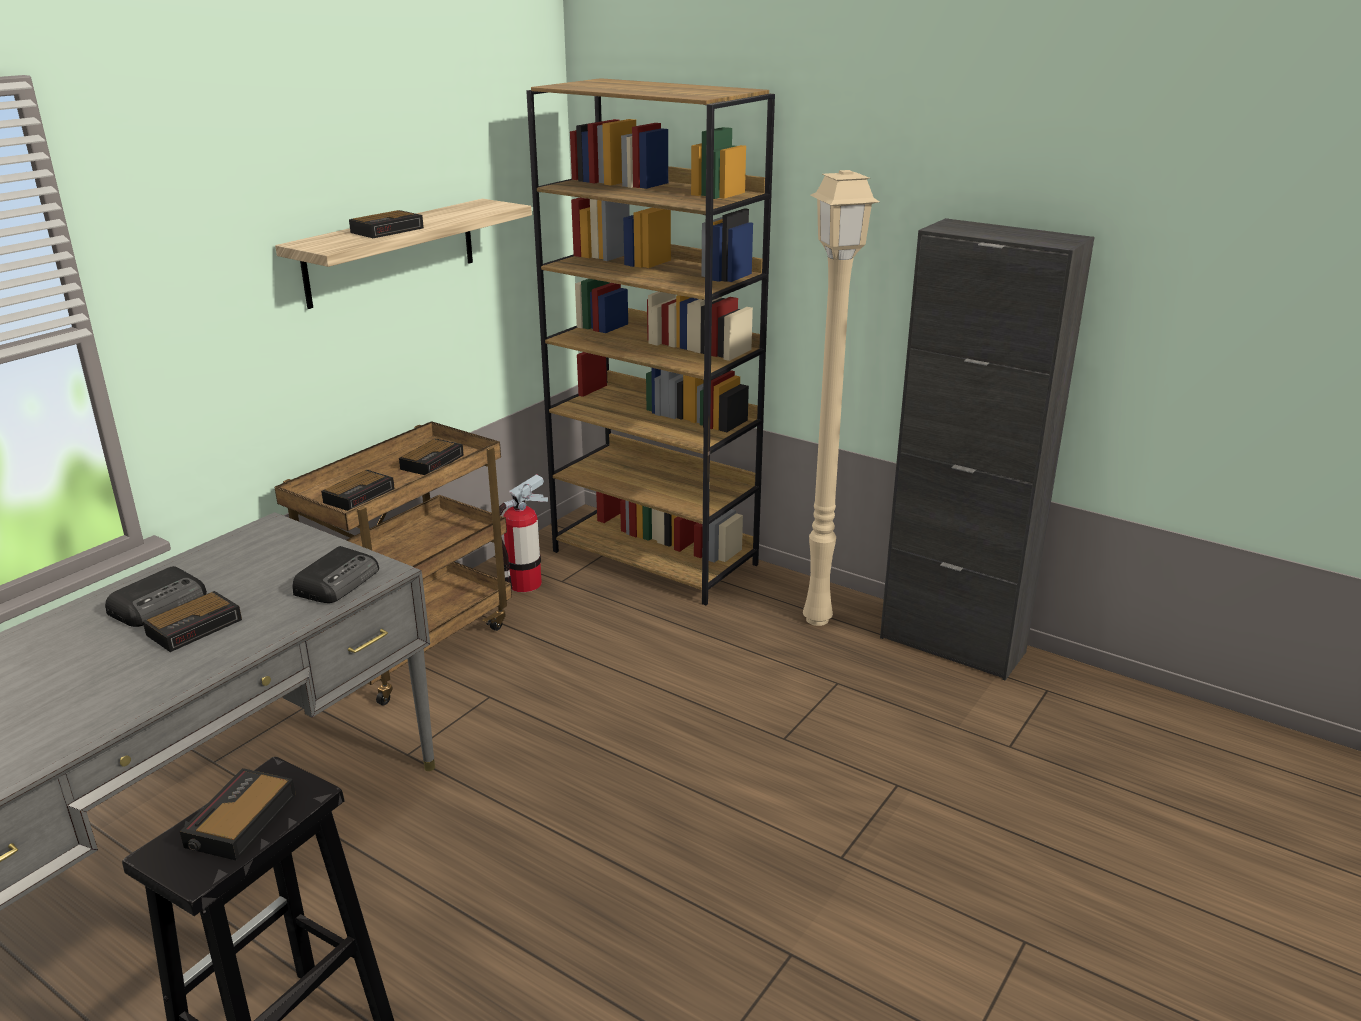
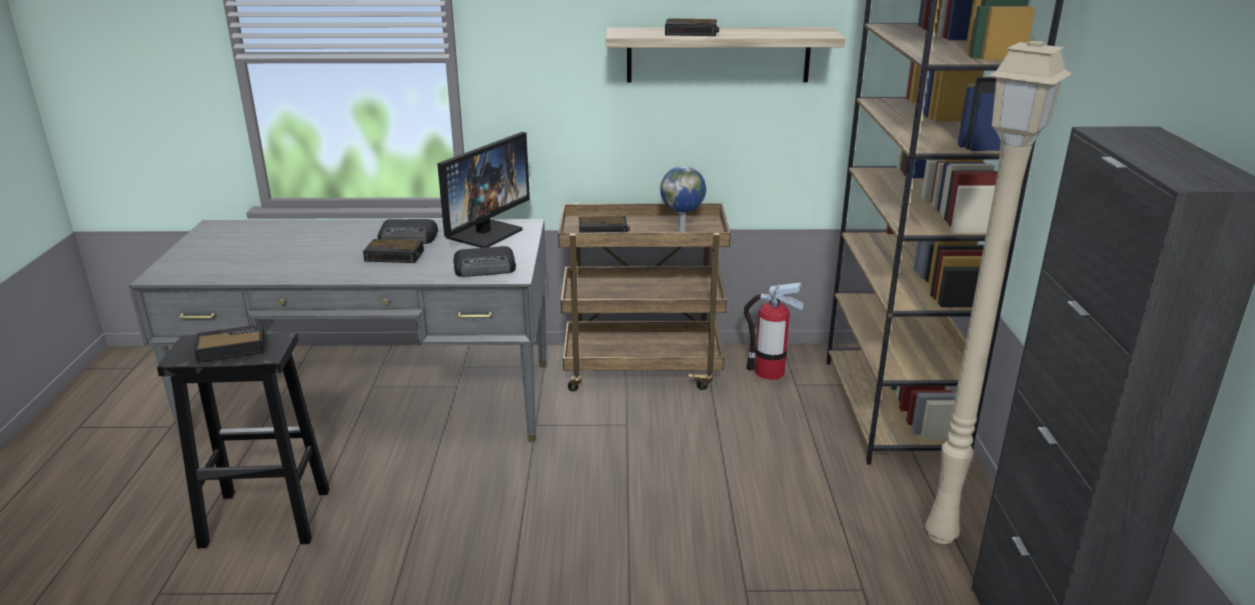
camera: 55 degrees right, 0 degrees up
(245, 554) = (485, 233): none -> monitor
(433, 461) = (682, 230): alarm clock -> globe

